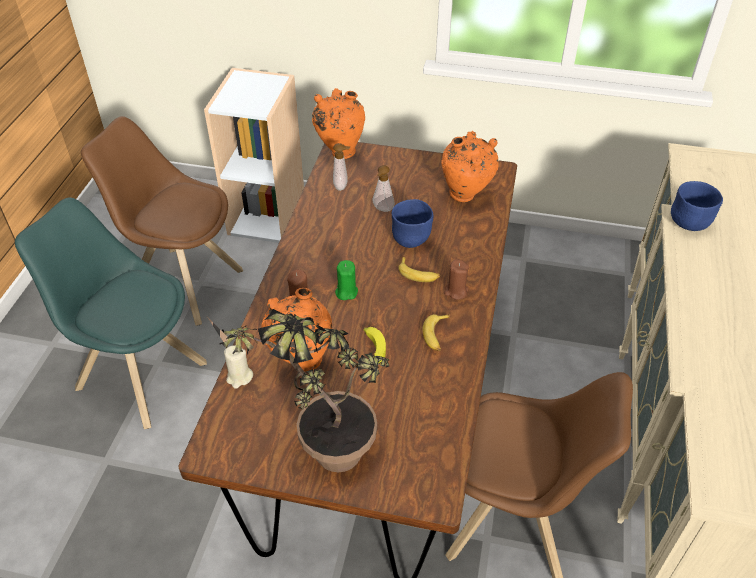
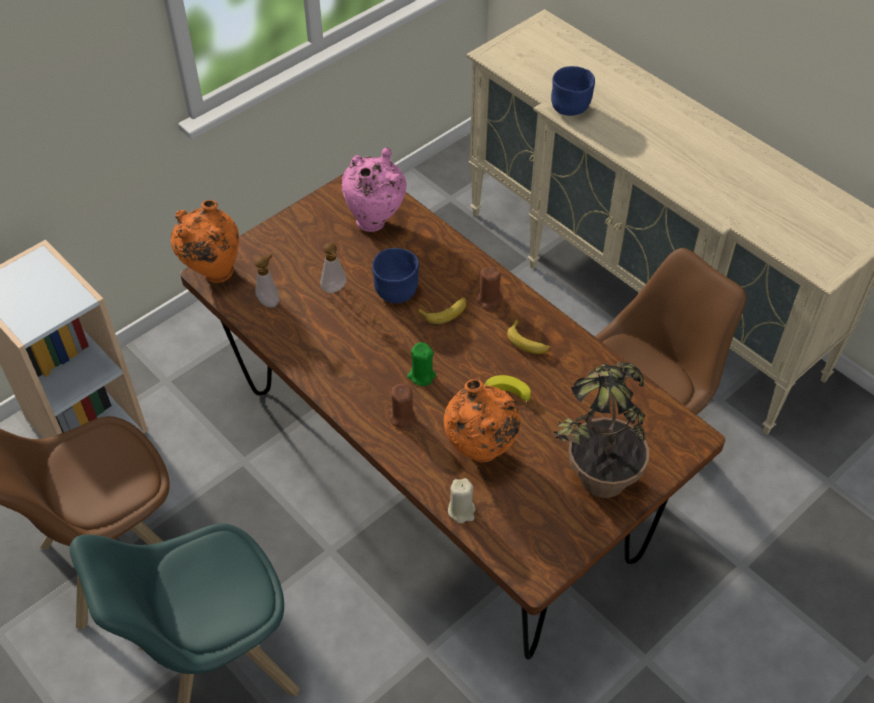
camera: 55 degrees left, 5 degrees up
(466, 196) = (375, 221): orange vase -> pink vase

